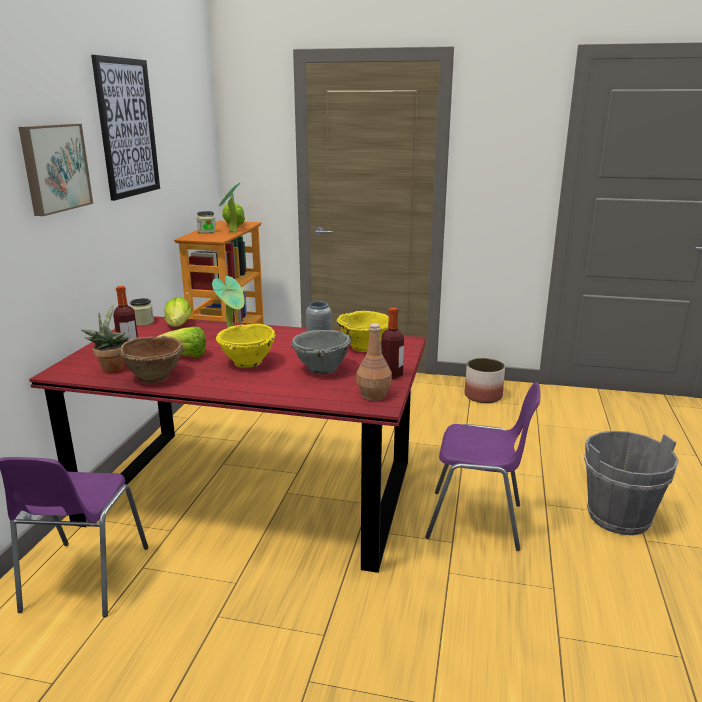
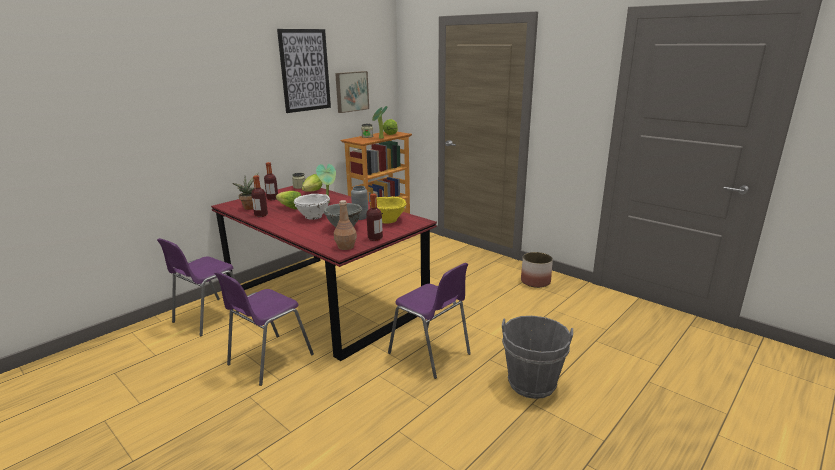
camera: 30 degrees right, 0 degrees up
(54, 168) = (240, 93): picture -> picture (351, 91)
(155, 377) = (261, 215): brown bowl -> bottle
(247, 363) = (313, 217): yellow bowl -> white bowl
(271, 612) = (268, 360): none -> purple chair

